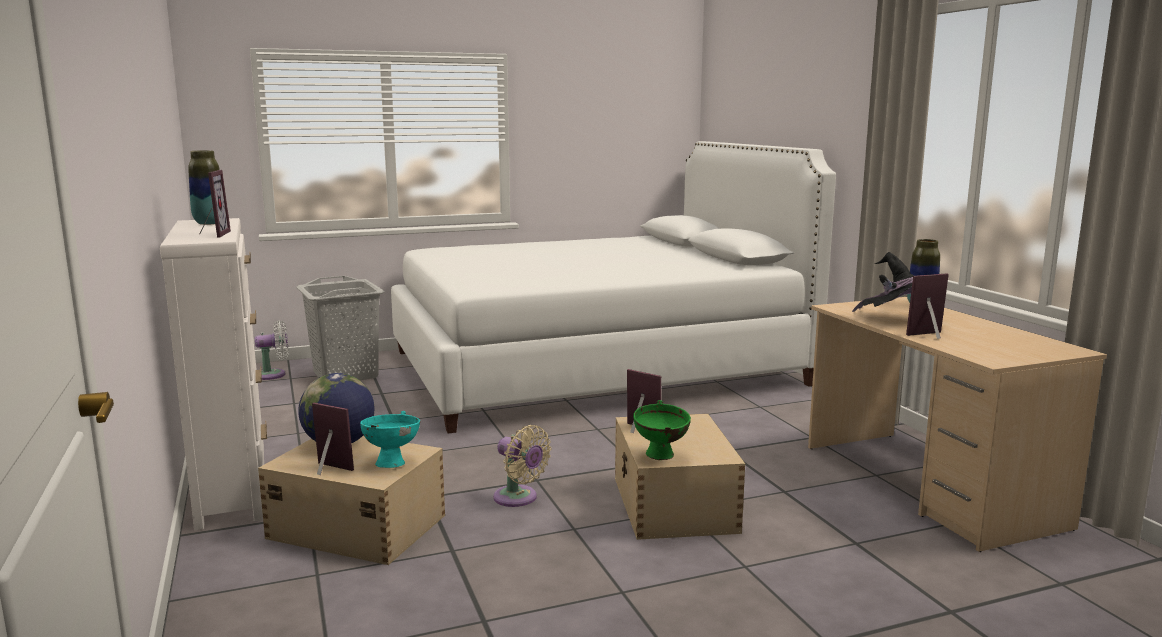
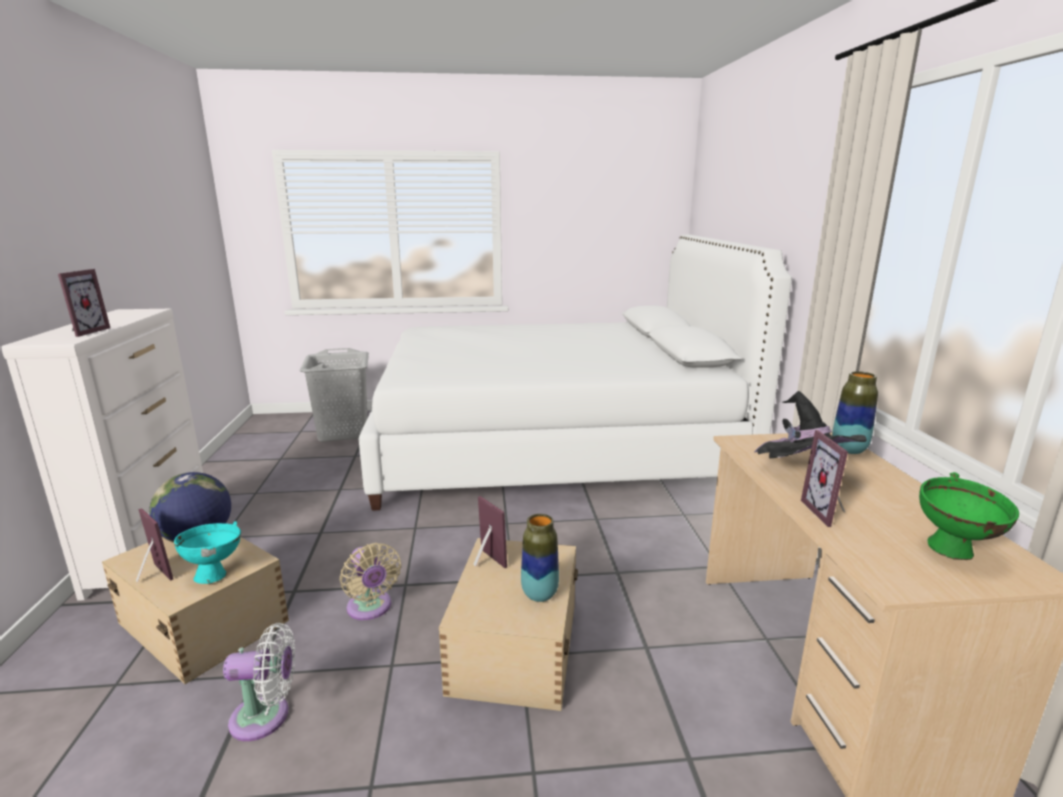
camera: 15 degrees right, 5 degrees up
(209, 223) = (126, 315): vase -> vase (539, 594)
(274, 374) = (291, 426): white fan -> white fan (266, 717)
(661, 457) = (476, 612): green bowl -> green bowl (954, 554)
(930, 336) = (828, 512): picture frame -> picture frame turned 90 degrees counterclockwise

